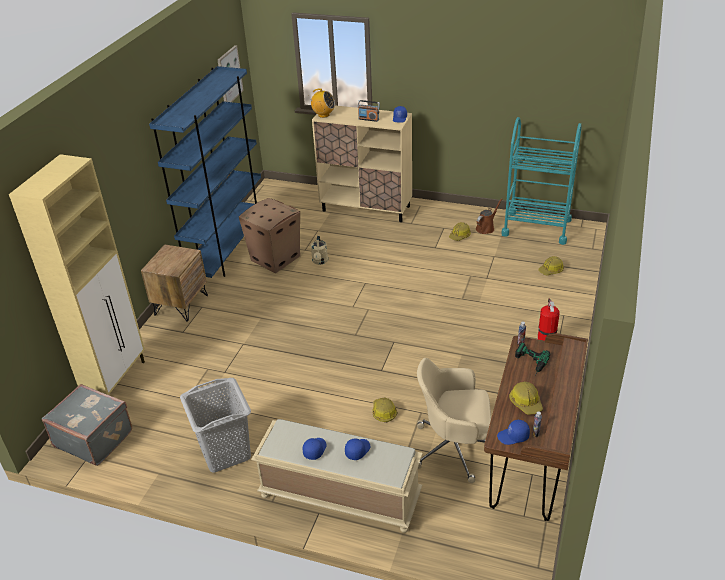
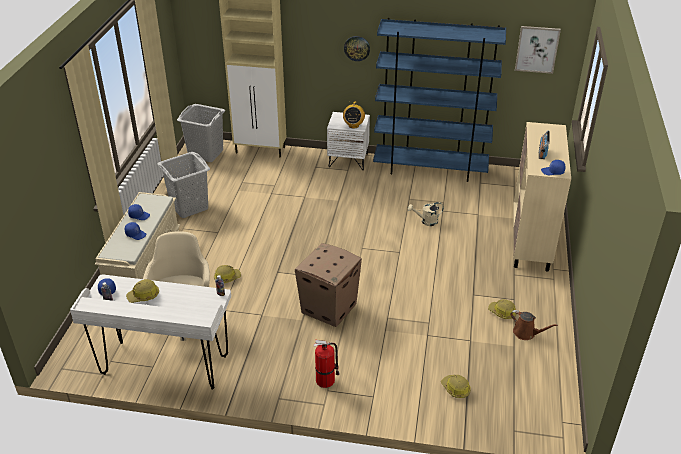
camera: 80 degrees right, 0 degrees up
(94, 438) = (206, 153): grey suitcase -> grey laundry basket
(135, 177) = (357, 48): none -> wall clock
(181, 305) = (348, 160): brown nightstand -> white nightstand
(275, 258) = (424, 196): cardboard box -> cardboard box (329, 308)
(323, 115) = (539, 127): radio -> radio (353, 125)
(529, 363) = (192, 298): power drill -> none
(530, 463) = (165, 366): brown desk -> white desk
(536, 227) = (544, 378): turquoise cart -> none

